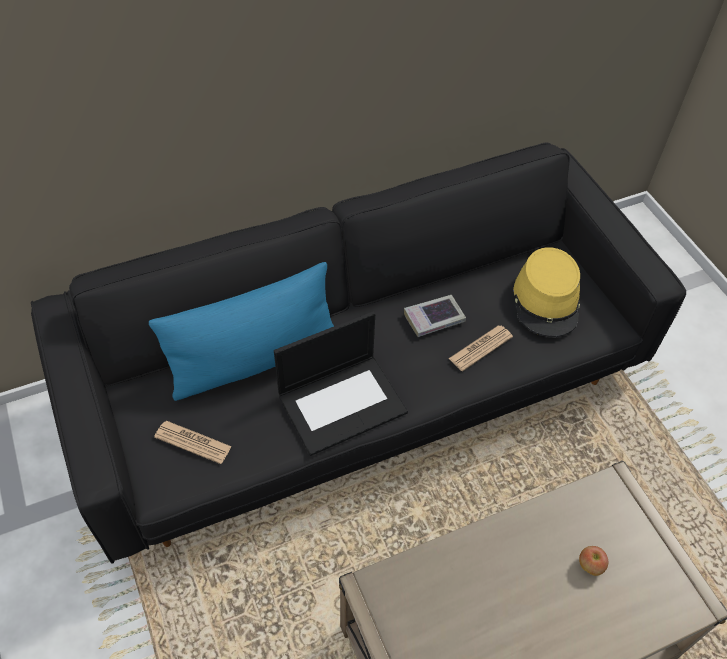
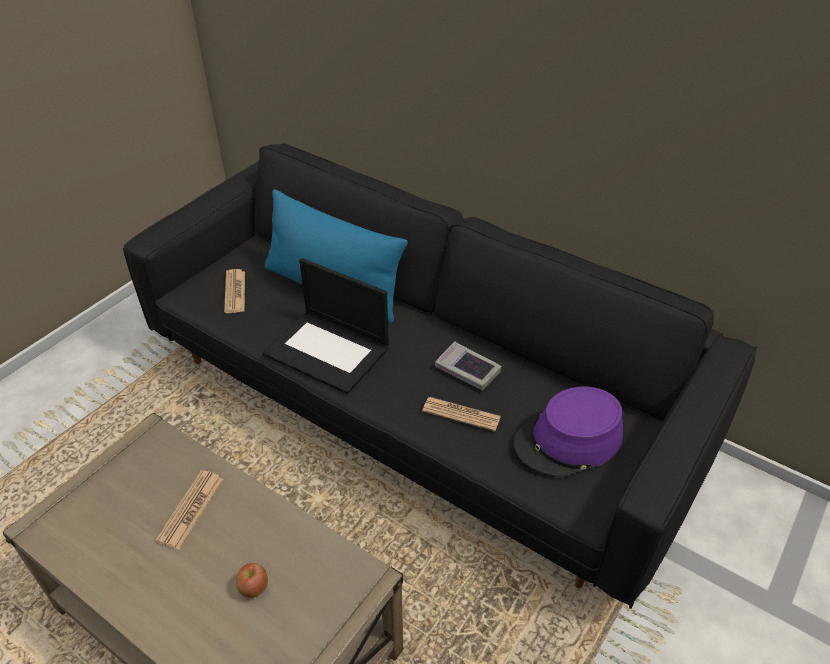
camera: 60 degrees right, 10 degrees down
(483, 585) = (190, 509): none -> newspaper
(546, 300) = (568, 441): yellow hat -> purple hat

